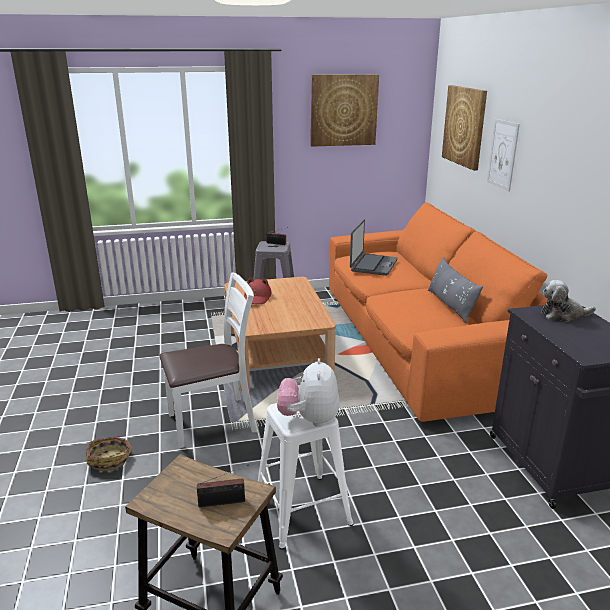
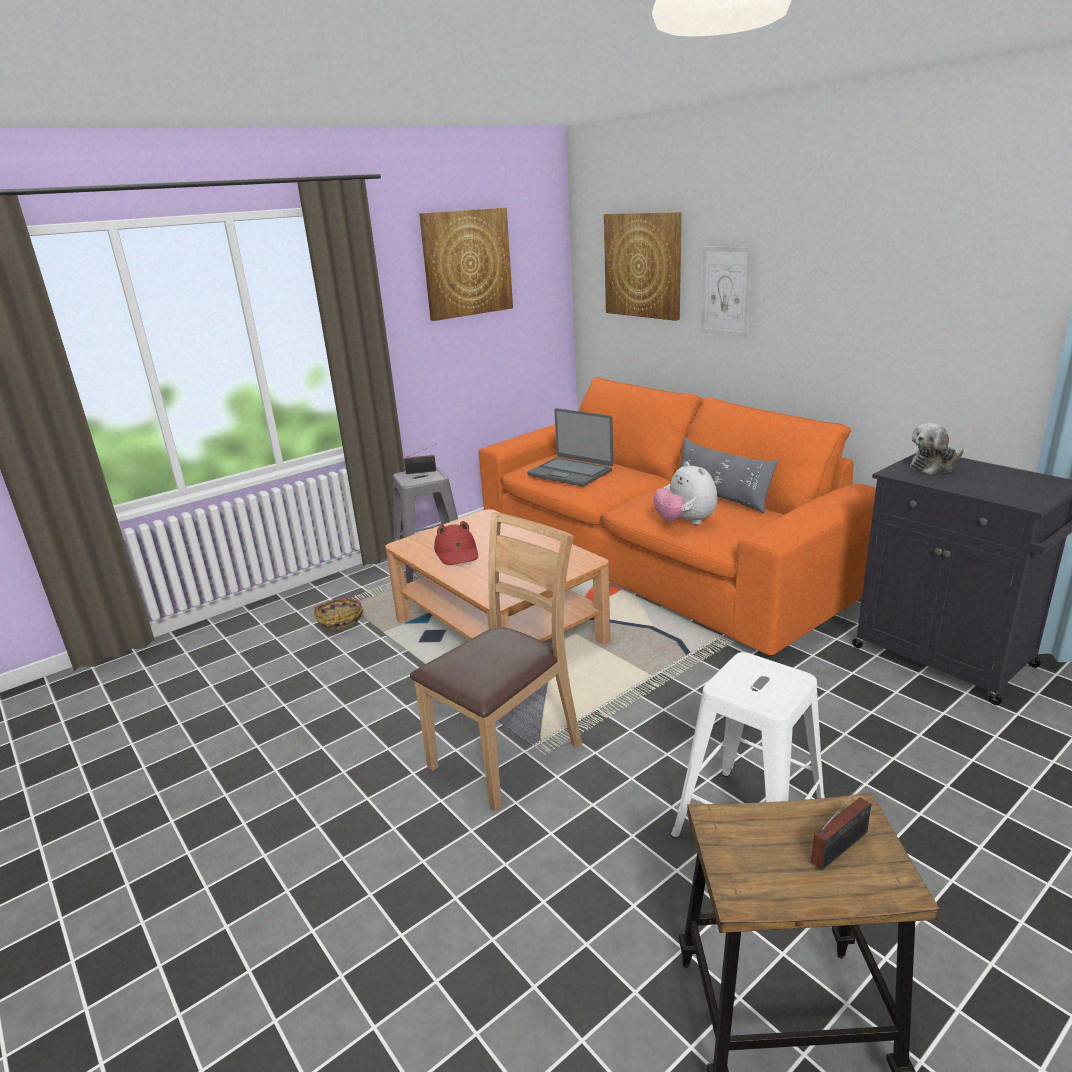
camera: 25 degrees left, 0 degrees up
(110, 459) = (403, 874): basket -> basket (340, 620)
(213, 422) = (506, 754): white chair -> brown chair
(309, 419) = (779, 686): plush toy -> plush toy (685, 522)
(373, 265) = (570, 473): laptop -> laptop turned 135 degrees clockwise

